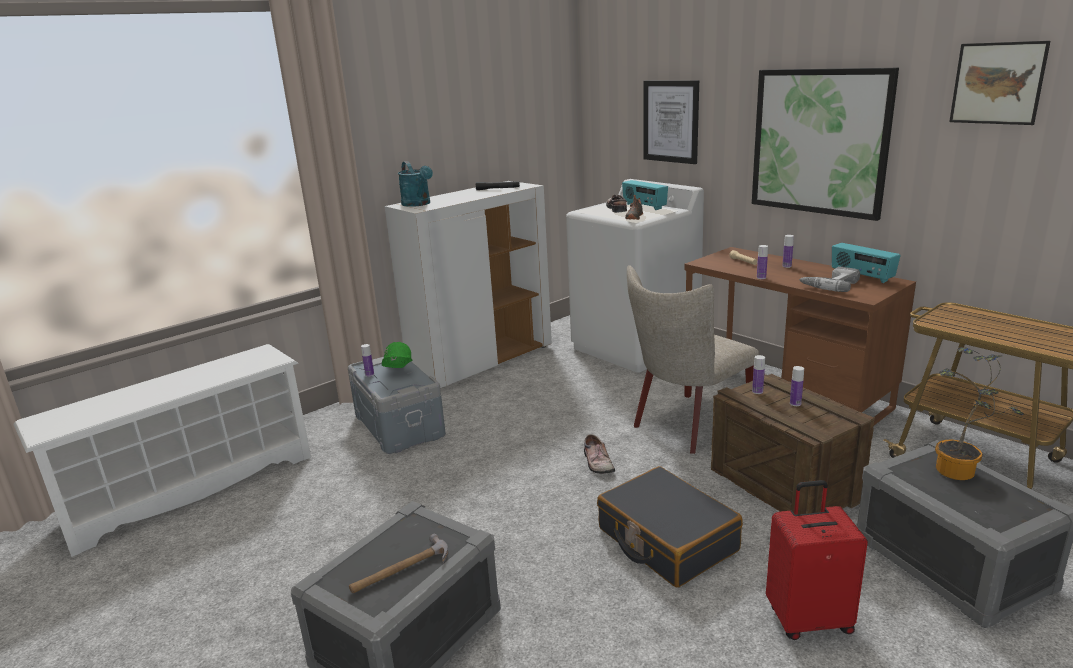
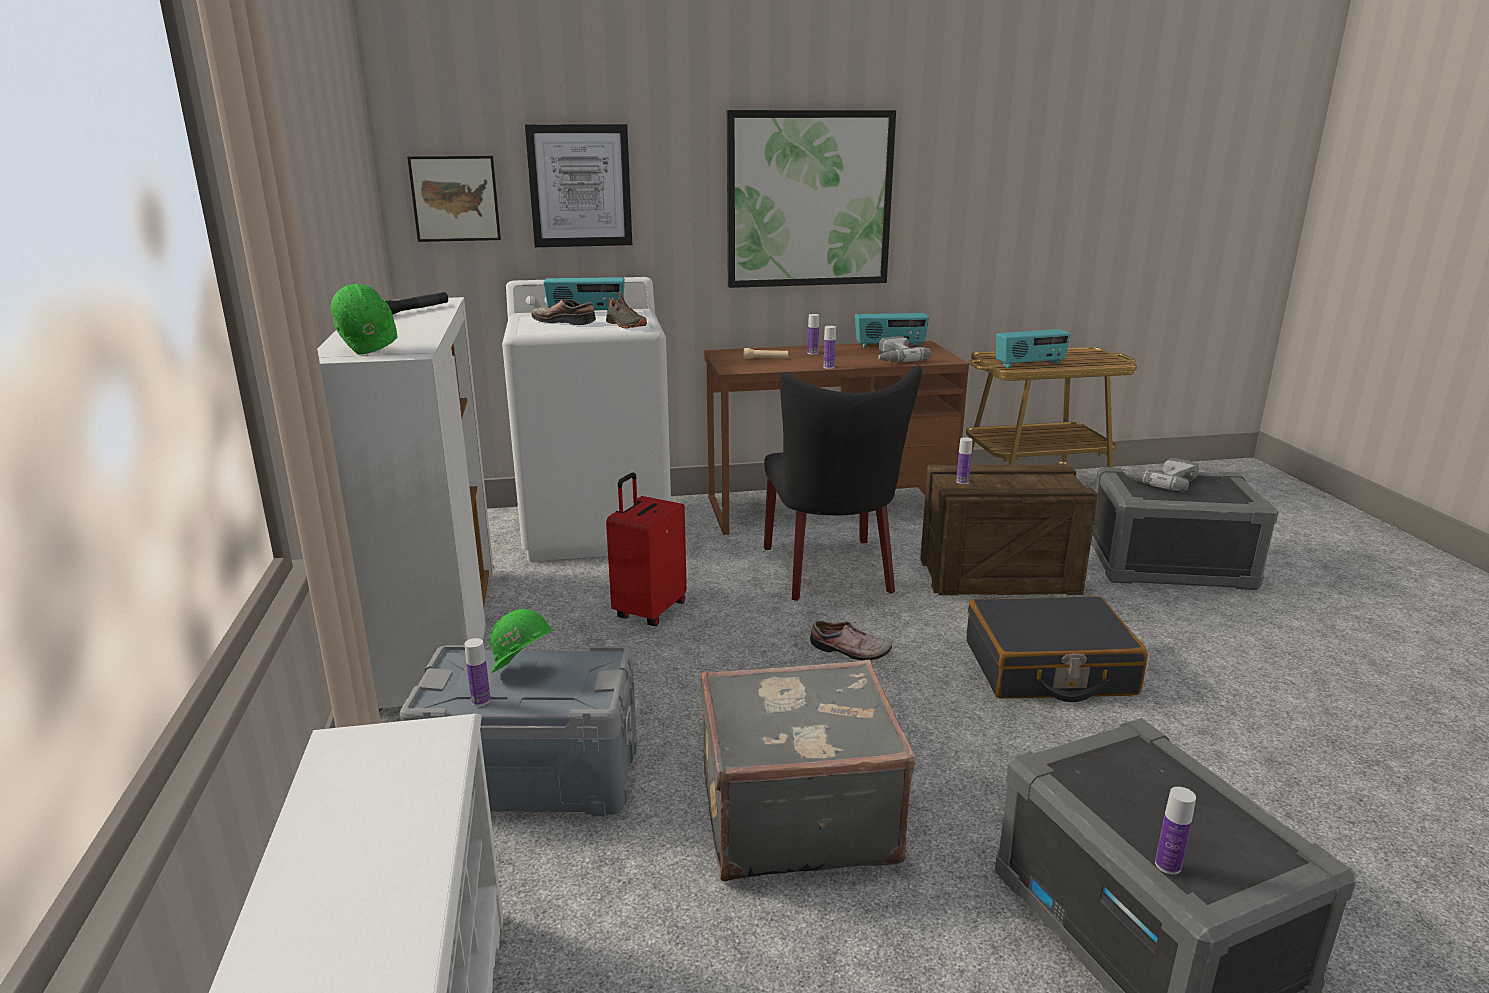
camera: 60 degrees left, 0 degrees up
(400, 570) = (1198, 811): hammer -> none
(418, 204) = (369, 349): turquoise watering can -> green hard hat
(423, 498) = (795, 815): none -> grey suitcase
(687, 425) = (831, 573): beige chair -> black chair
(795, 403) = (1006, 478): bottle -> bottle (1168, 865)
(808, 619) = (1217, 650): red suitcase -> red suitcase (649, 610)
(960, 473) = (1161, 480): potted plant -> power drill
(965, 326) = (1030, 364): none -> radio
(997, 83) = (985, 127): picture -> picture (455, 198)

